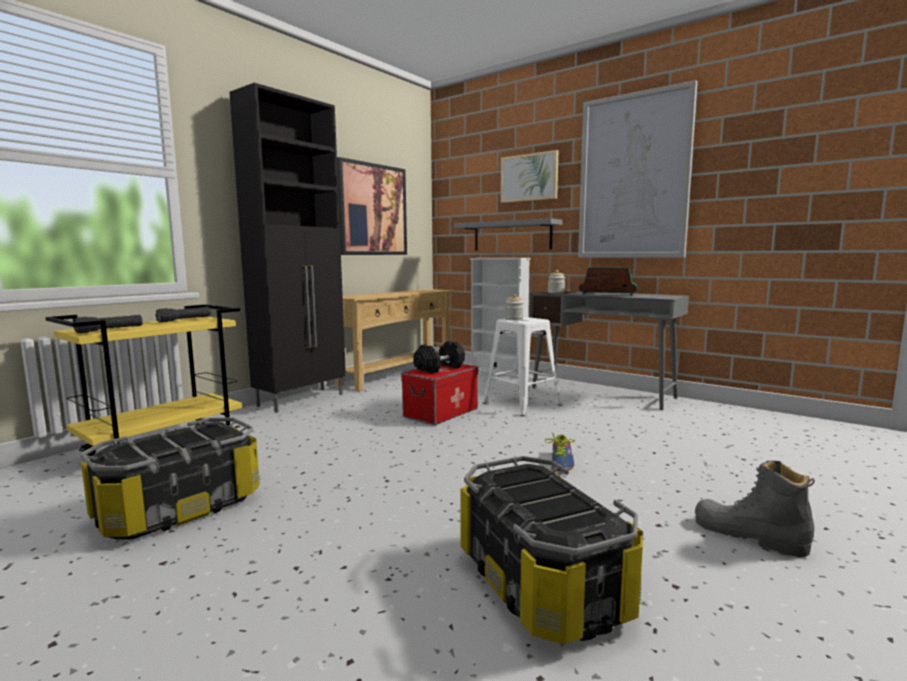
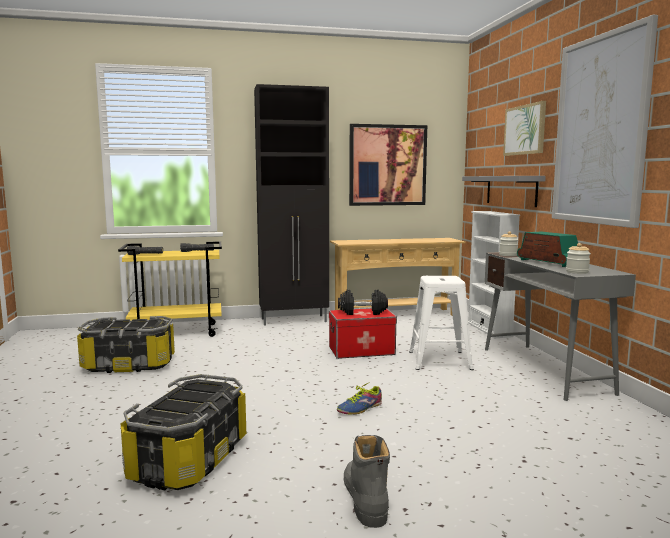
camera: 40 degrees right, 0 degrees up
(514, 319) = (434, 277): jar -> jar (577, 272)

